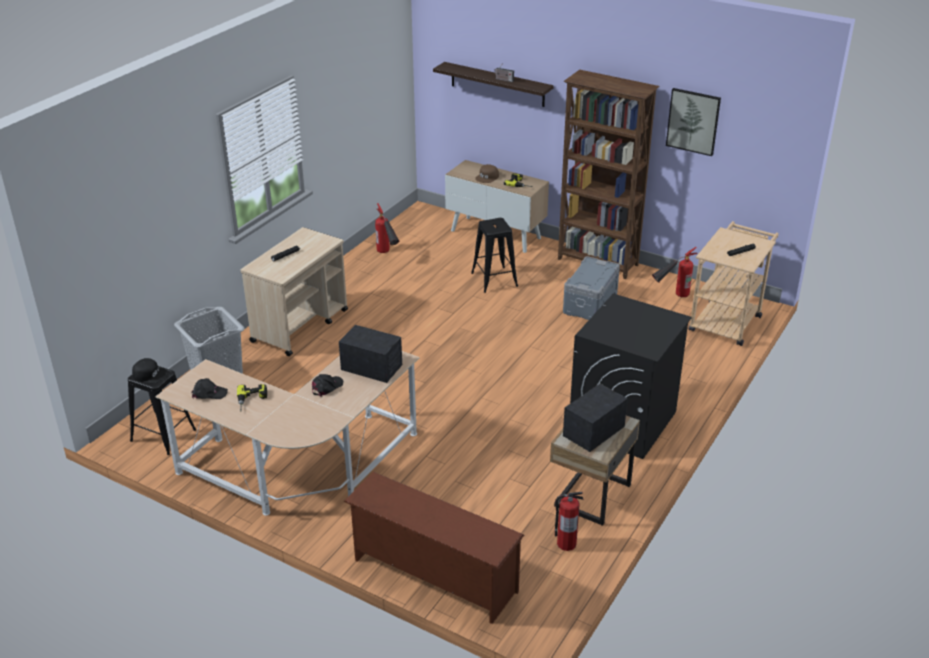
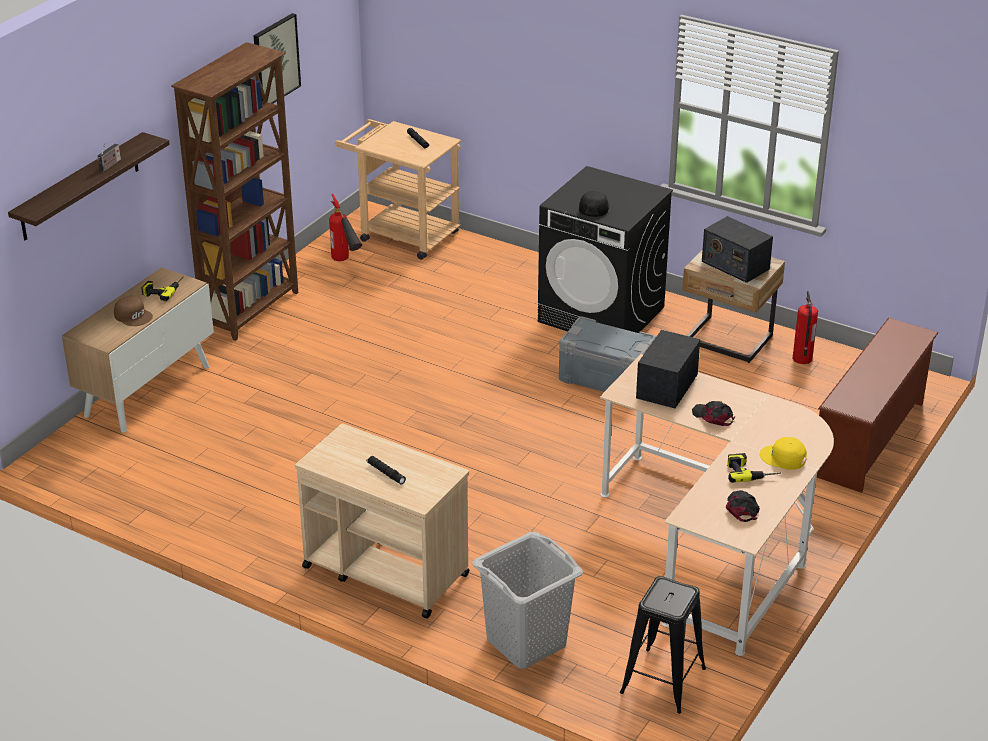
camera: 90 degrees left, 0 degrees up
(150, 374) = (668, 597): black cap -> black cap (593, 207)
(265, 418) = (783, 458): none -> yellow cap
(387, 255) = (188, 493): fire extinguisher -> none
(494, 279) = (280, 394): black stool -> none
(591, 303) = (354, 321): grey storage box -> grey storage box (606, 378)

